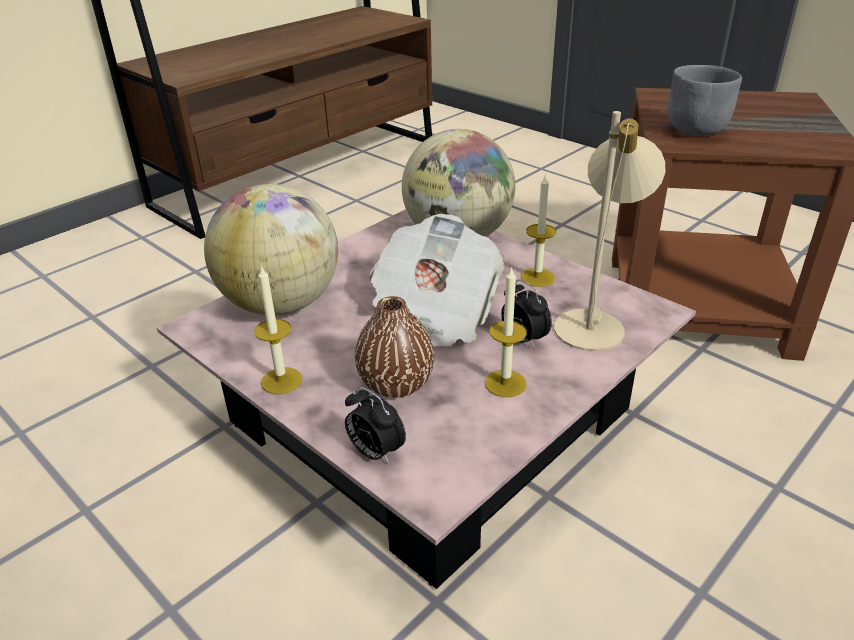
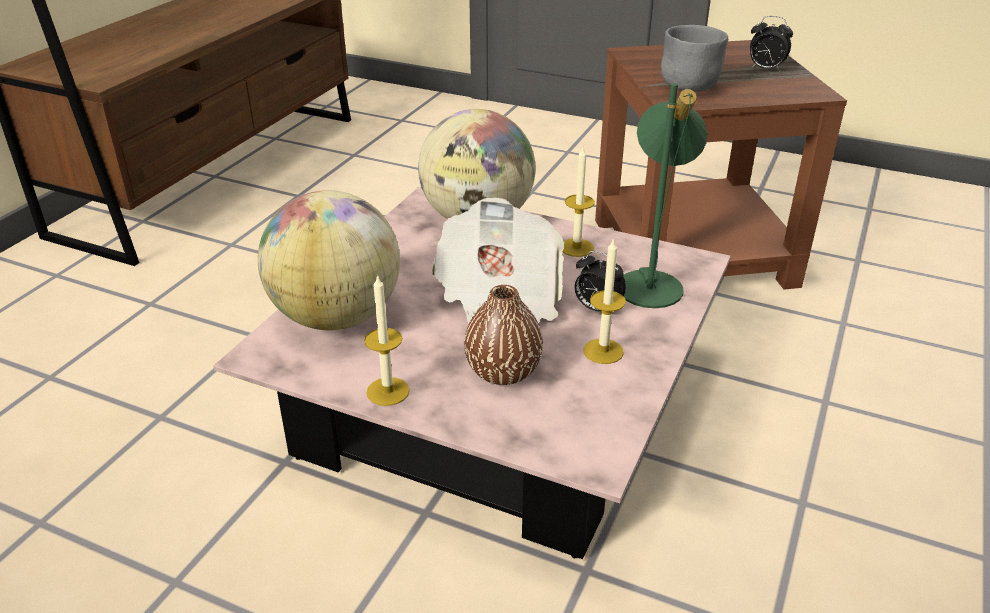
camera: 20 degrees left, 0 degrees up
(375, 452) = (522, 437): alarm clock -> alarm clock (765, 69)
(595, 323) = (652, 282): beige table lamp -> green table lamp

